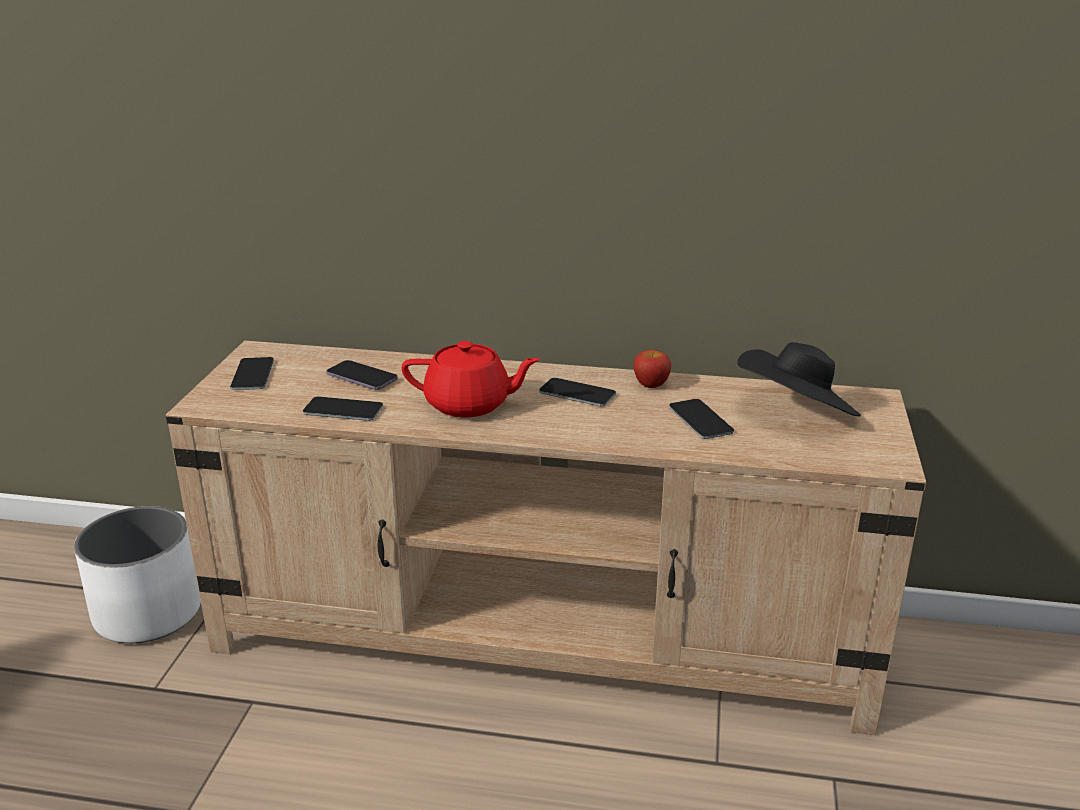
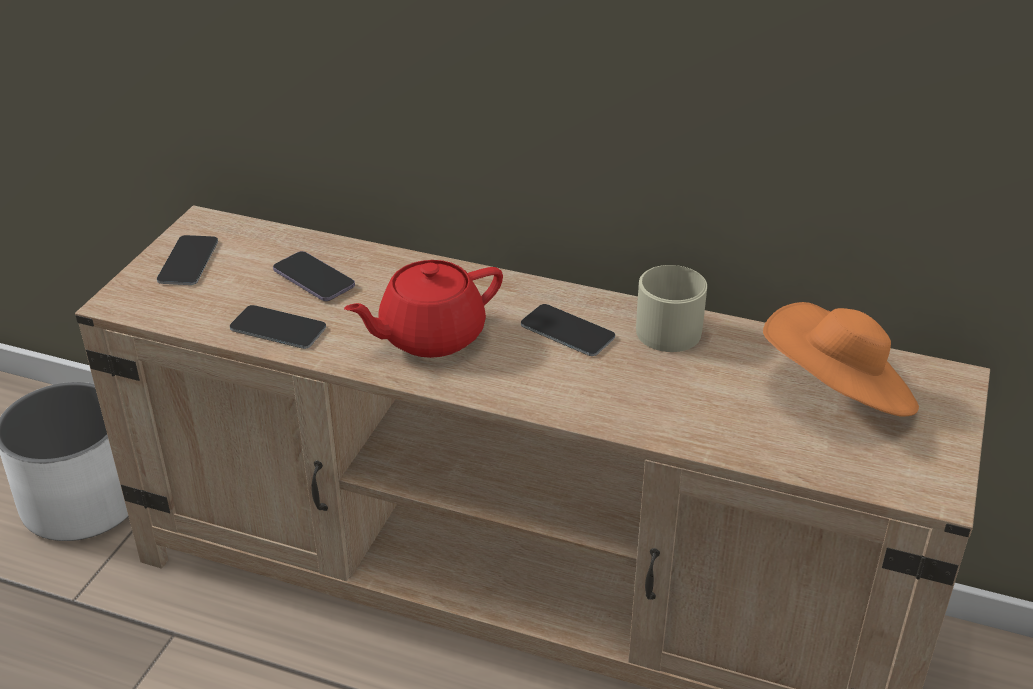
camera: 10 degrees right, 10 degrees up
(469, 405) = (429, 336): red teapot -> red teapot turned 135 degrees clockwise
(651, 385) = (664, 327): apple -> beige mug
(700, 419) = (709, 391): phone -> none
(796, 413) = (838, 394): black hat -> orange hat

